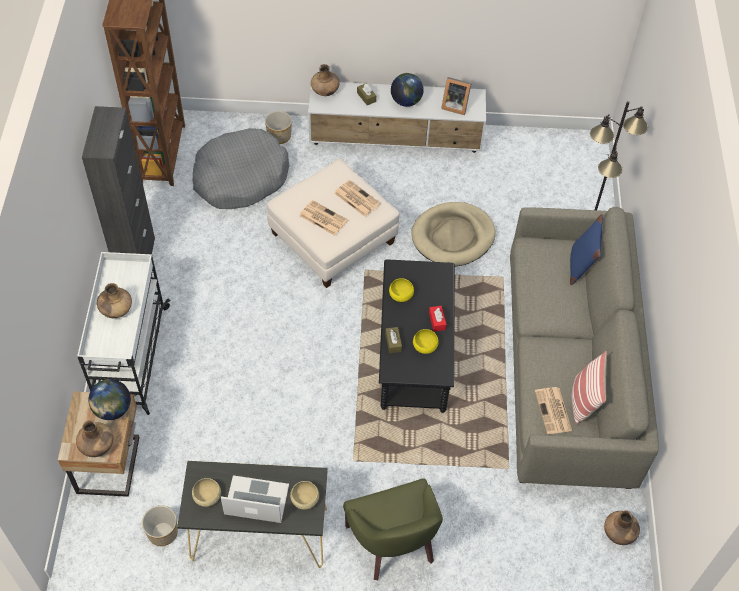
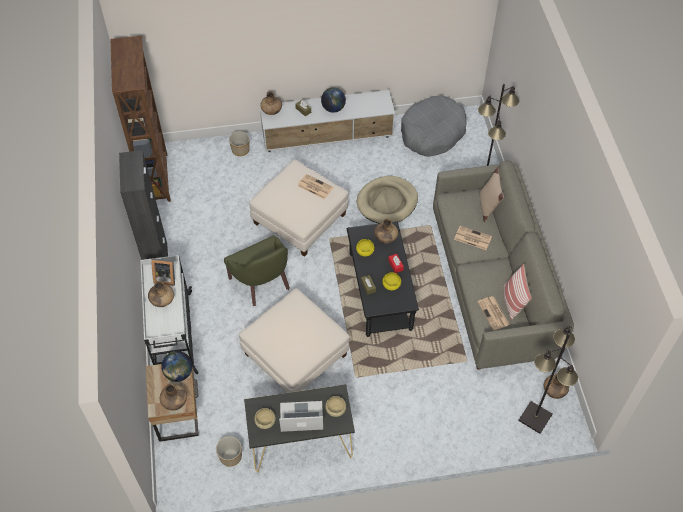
camera: 10 degrees left, 0 degrees up
(240, 178) = (219, 186): grey dog bed -> grey dog bed (432, 133)
(281, 414) = (295, 354): none -> white ottoman
(322, 218) = (293, 205): newspaper -> newspaper (472, 238)
(394, 543) = (399, 430): green armchair -> green armchair (262, 283)
(432, 283) = (385, 238): none -> brown vase
(454, 105) = (369, 105): picture frame -> picture frame (165, 277)
(581, 265) = (488, 206): blue pillow -> beige pillow
(584, 564) = (535, 417): none -> black floor lamp

